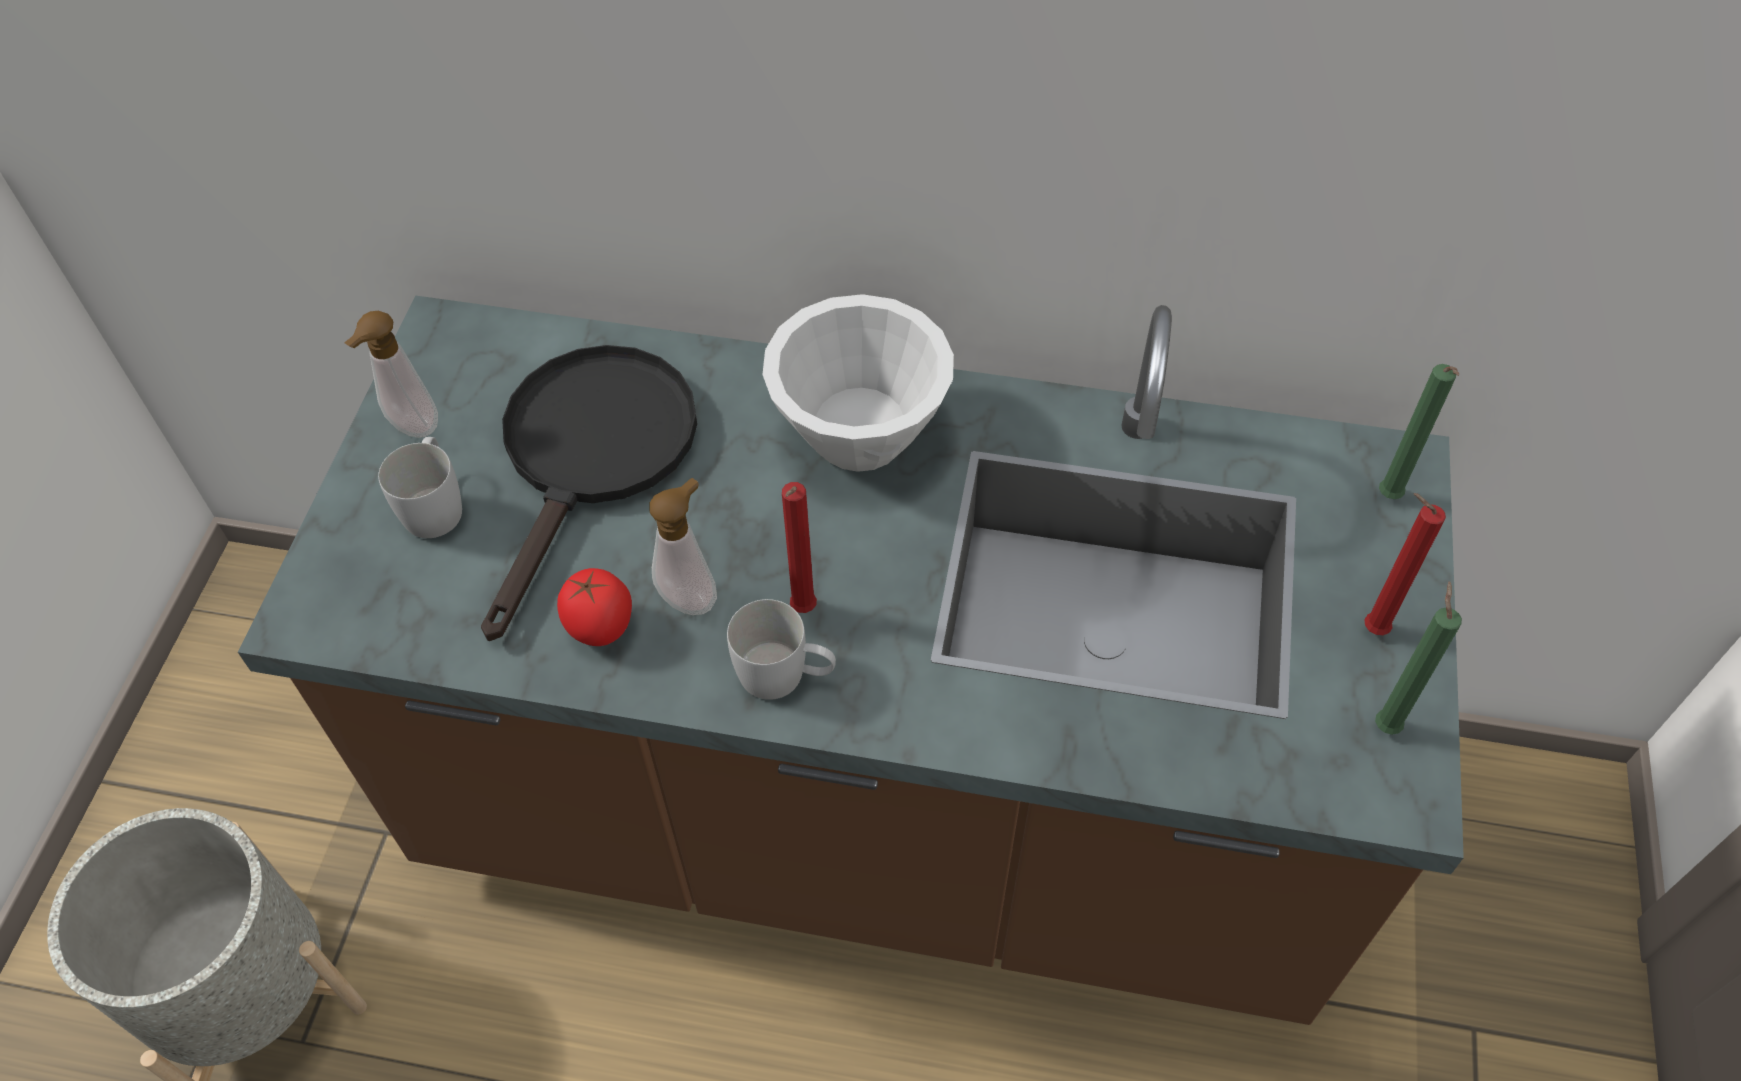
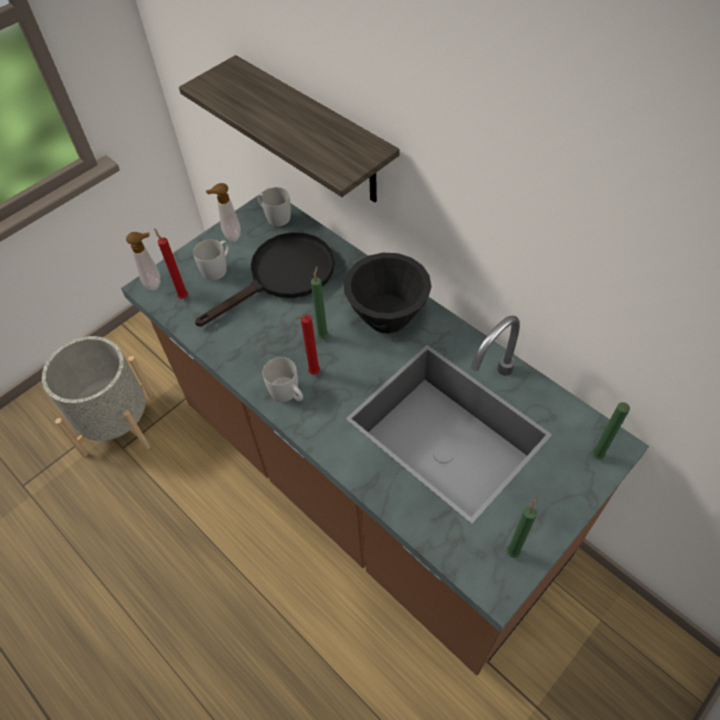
camera: 35 degrees right, 0 degrees up
(477, 347) = (274, 216): none -> white mug
(538, 121) = (315, 133): none -> shelf
(600, 629) = (238, 341): tomato -> none
(691, 595) = (278, 346): soap dispenser -> soap dispenser (155, 283)
(765, 529) = (323, 335): none -> green candle
(861, 435) = (388, 317): white bowl -> black bowl
(1370, 628) = (540, 507): red candle -> red candle (182, 296)

